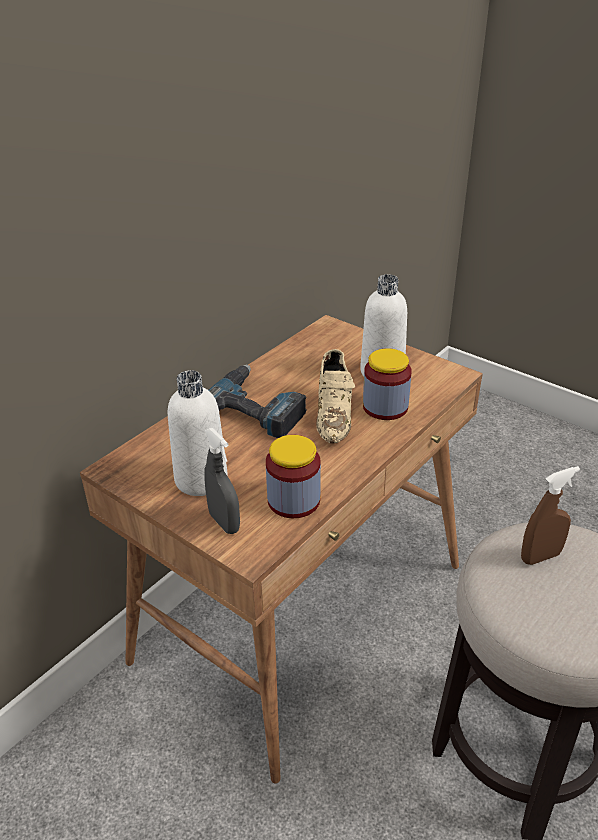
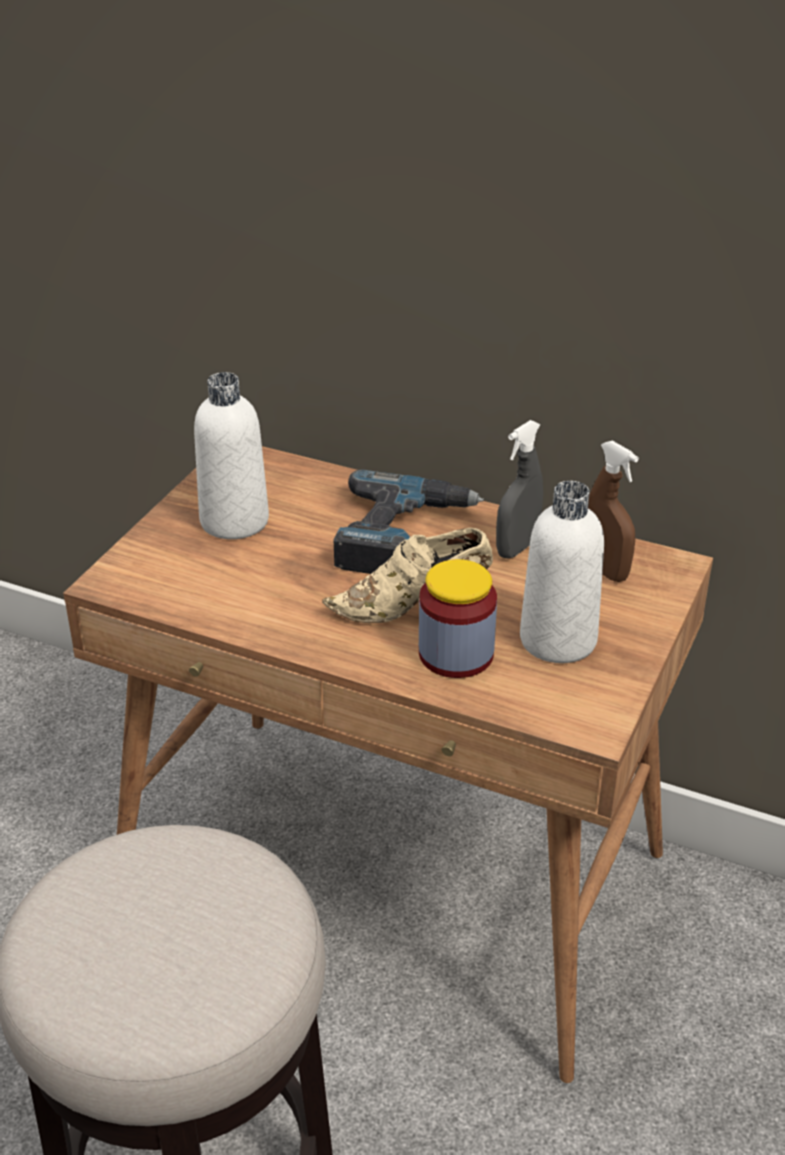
camera: 75 degrees right, 0 degrees up
(224, 522) = (158, 553): grey spray bottle -> grey spray bottle (517, 548)
(293, 500) = (210, 599): jar -> none
(540, 556) = (206, 893): brown spray bottle -> brown spray bottle (604, 570)

